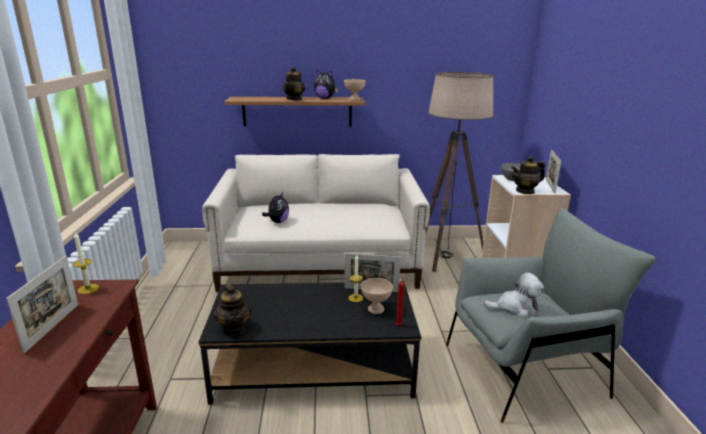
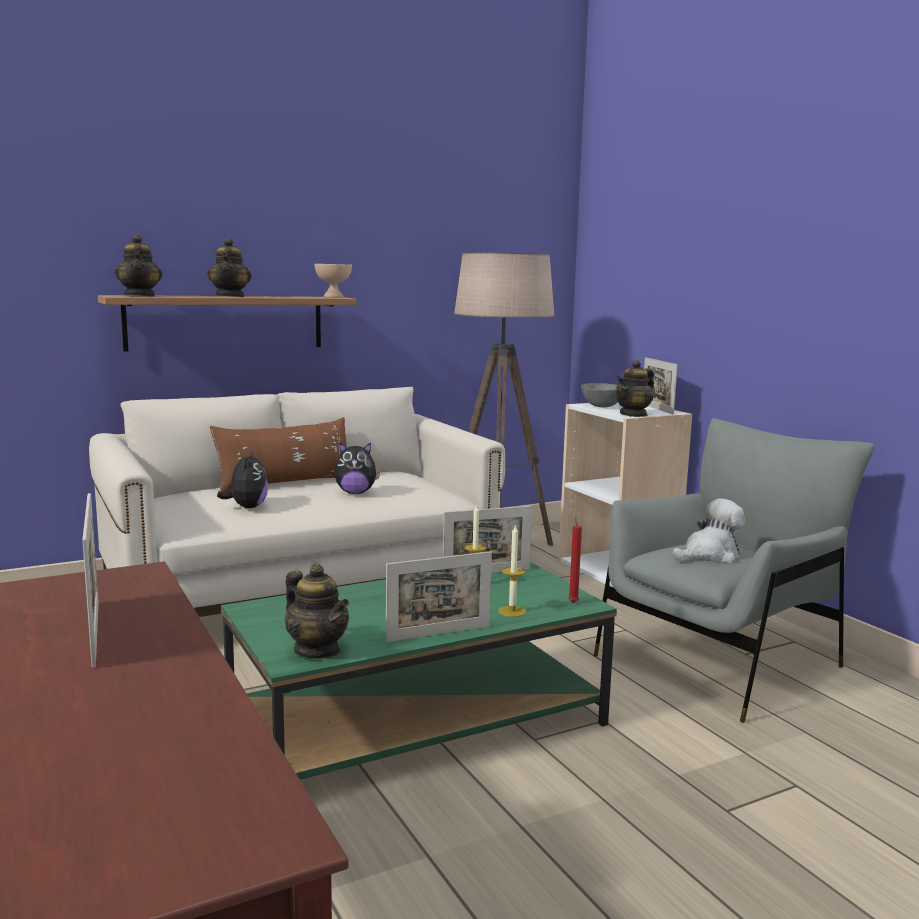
camera: 25 degrees left, 10 degrees down
(88, 289) = (83, 583): candle -> candle (512, 611)
(246, 98) = (140, 296): none -> teapot
(303, 331) = (438, 633): none -> picture frame
(312, 206) = (286, 483): none -> brown pillow
(314, 366) = (418, 723): black coffee table -> green coffee table
(325, 98) = (281, 296): plush toy -> plush toy (355, 493)
(376, 309) = (521, 592): beige bowl -> none

